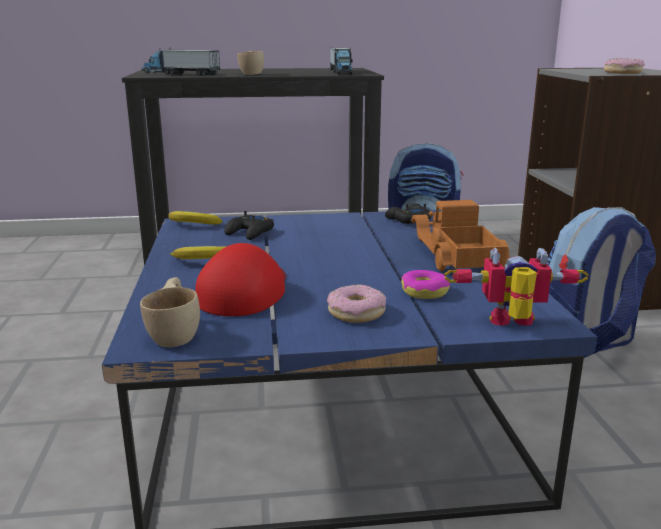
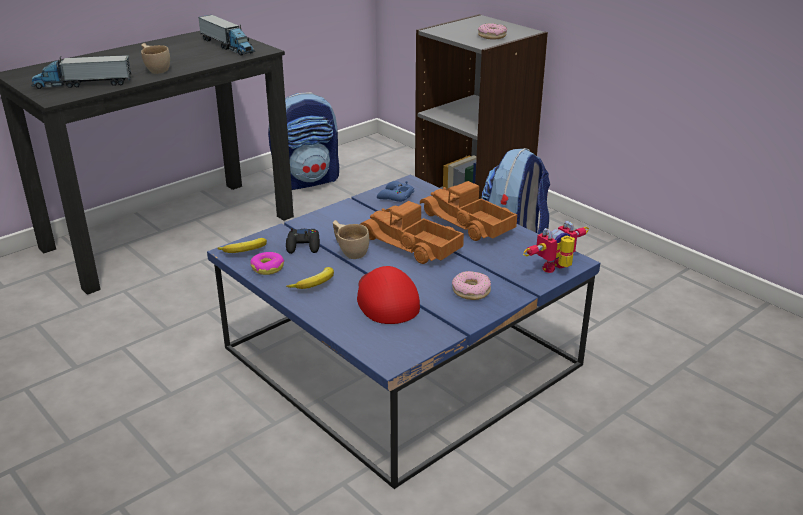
camera: 35 degrees left, 10 degrees up
(176, 333) = (395, 345): beige cup -> beige cup (350, 251)
(356, 257) = (410, 245): none -> toy truck
(407, 220) = (395, 196): black game controller -> blue game controller
(424, 292) = (487, 261): donut -> donut (268, 268)

